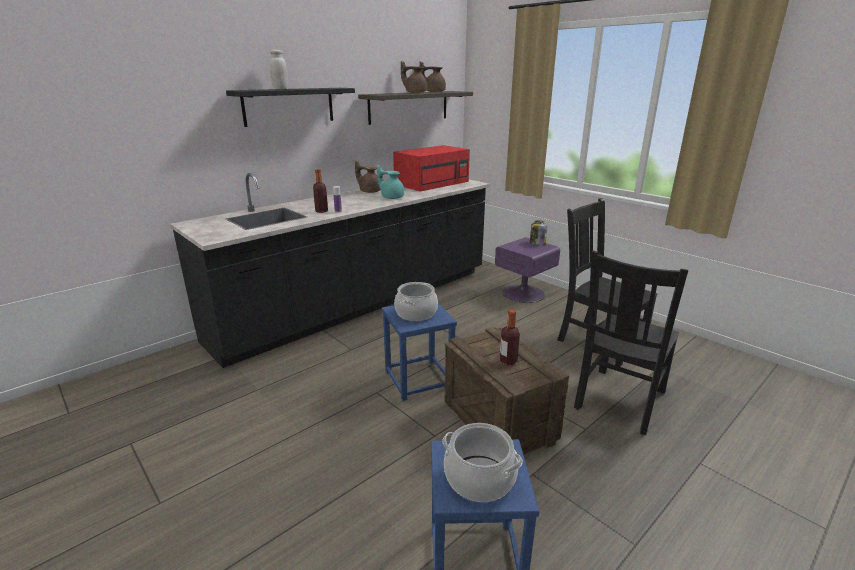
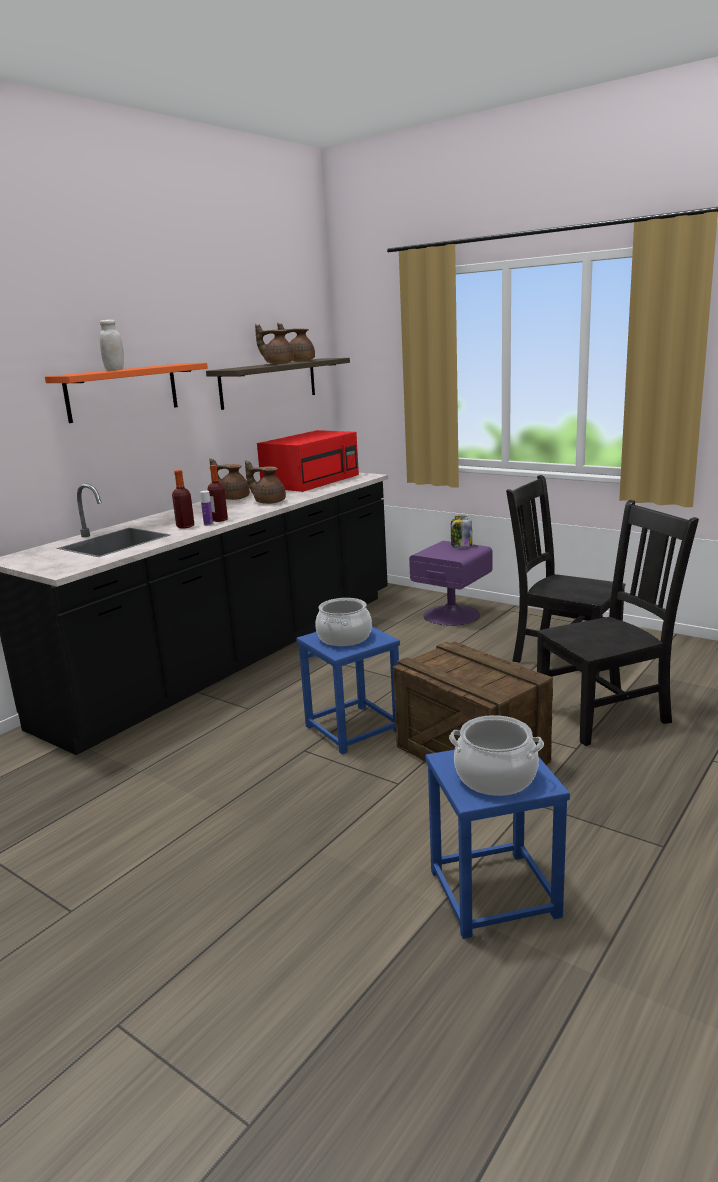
camera: 10 degrees left, 5 degrees down
(289, 106) = (122, 392): black shelf -> orange shelf
(392, 197) = (269, 502): turquoise teapot -> brown teapot
(508, 361) = (476, 673): bottle -> bottle (219, 520)
(619, 401) = (606, 714): black chair -> black chair turned 135 degrees counterclockwise

